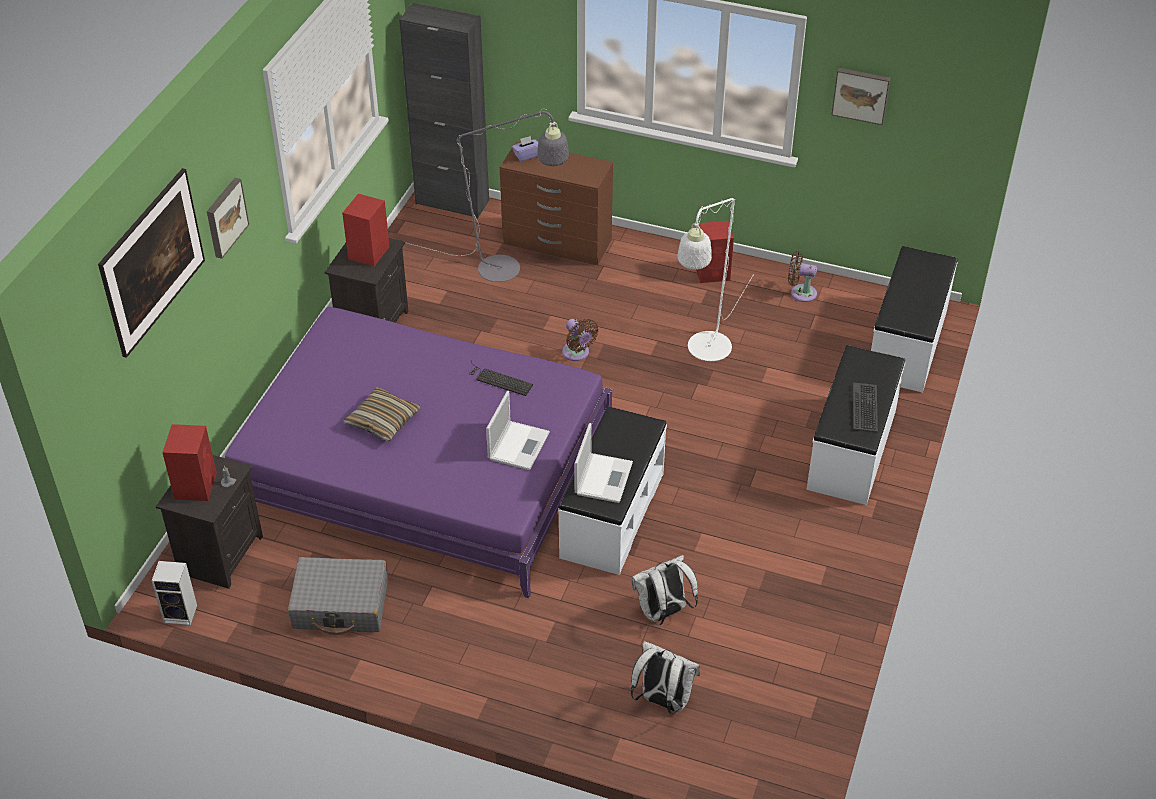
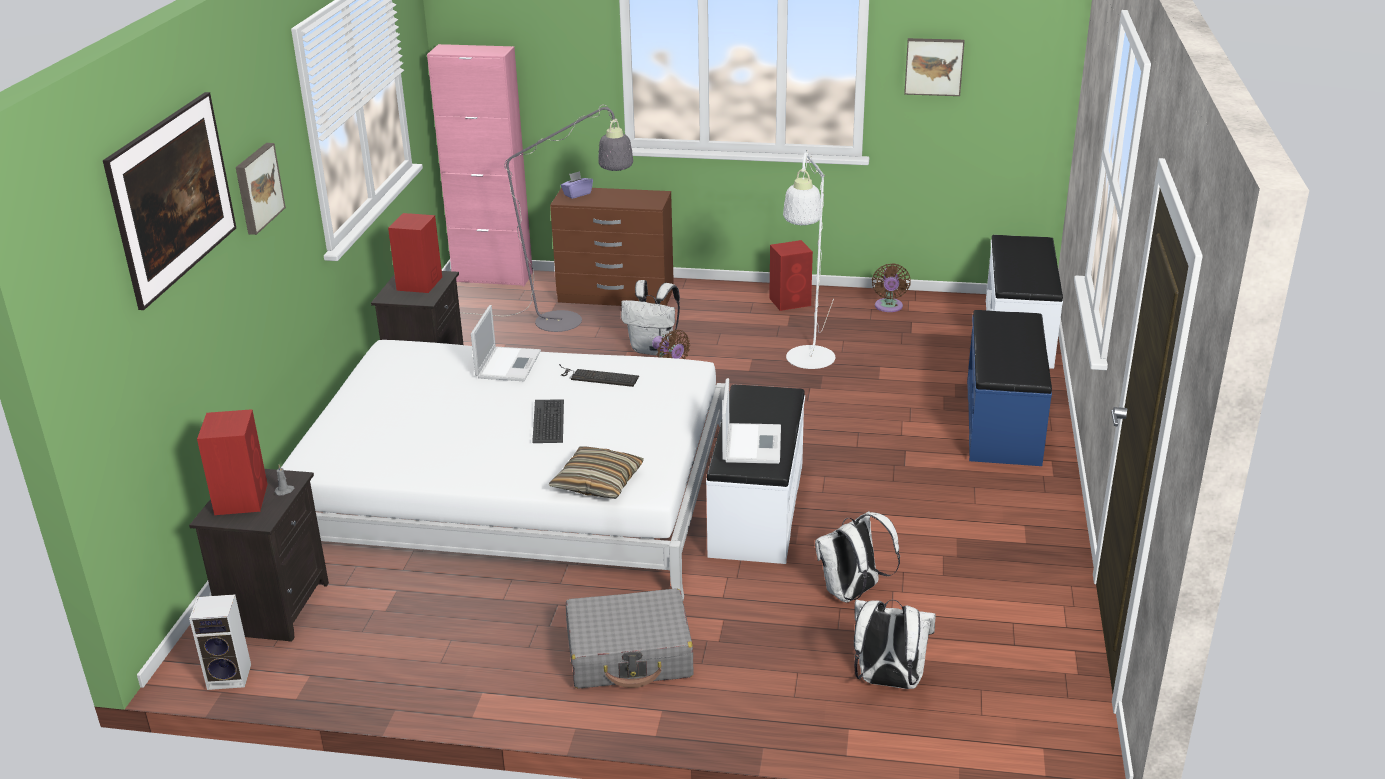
camera: 10 degrees left, 15 degrees down
(341, 605) = (444, 638): grey suitcase -> grey suitcase (630, 654)
(383, 421) = (468, 425): pillow -> pillow (598, 483)
(422, 464) = (515, 491): purple bed -> white bed
(452, 202) = (493, 277): black cabinet -> pink cabinet
(519, 445) = (639, 428): laptop -> laptop (508, 364)
(574, 316) = (653, 349): none -> white backpack
(800, 293) = (888, 307): brown fan -> brown fan turned 90 degrees counterclockwise
(853, 450) = (1004, 422): white bench -> blue bench
(865, 407) = (1021, 354): keyboard -> keyboard (549, 422)

